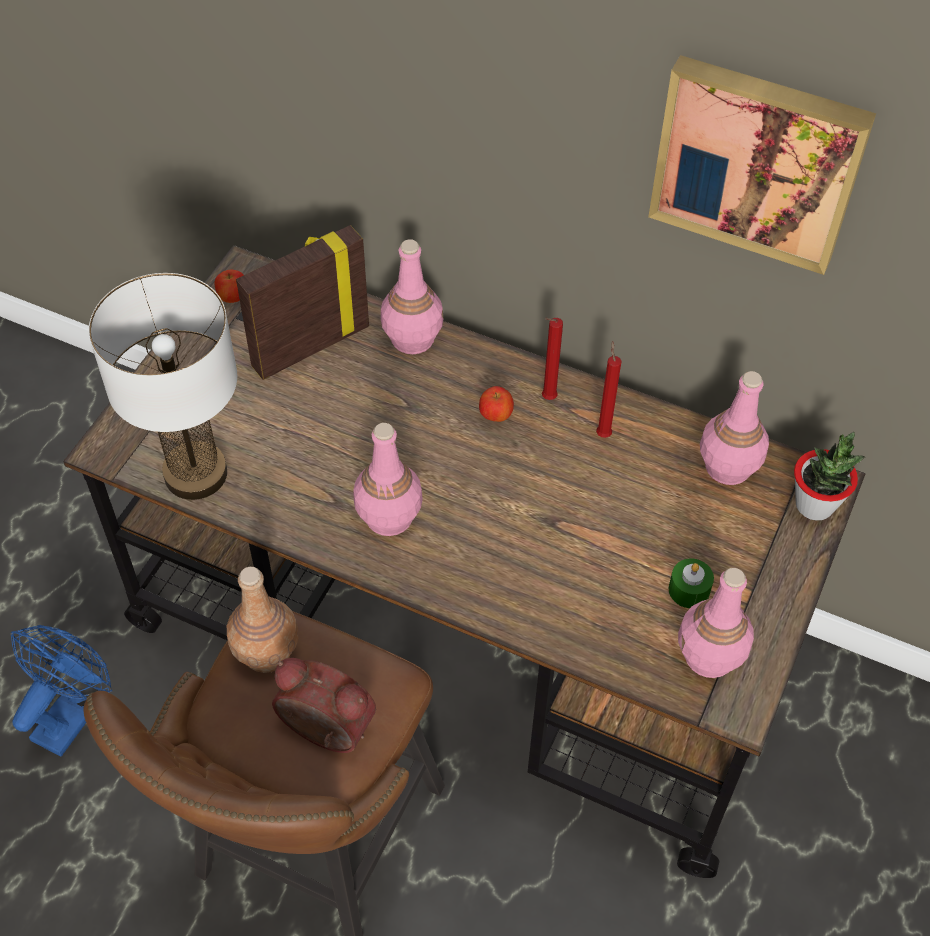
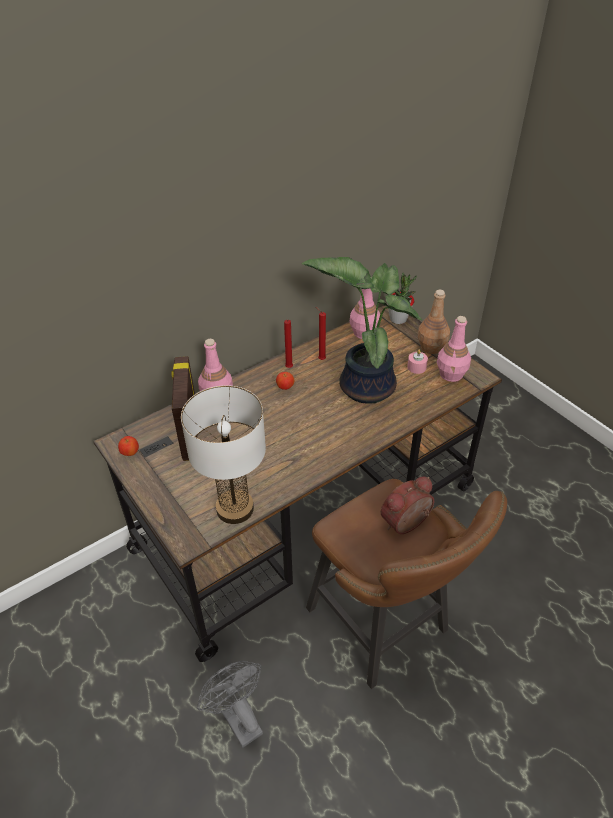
camera: 60 degrees left, 10 degrees down
(71, 713) = (238, 718): blue fan -> grey fan
(267, 651) = (348, 530): brown bottle -> brown bottle (431, 347)
(388, 517) = (315, 444): pink bottle -> none
(579, 527) = (364, 385): none -> potted plant
(689, 590) = (416, 367): green candle -> pink candle
(758, 161) = (328, 185): picture -> none

